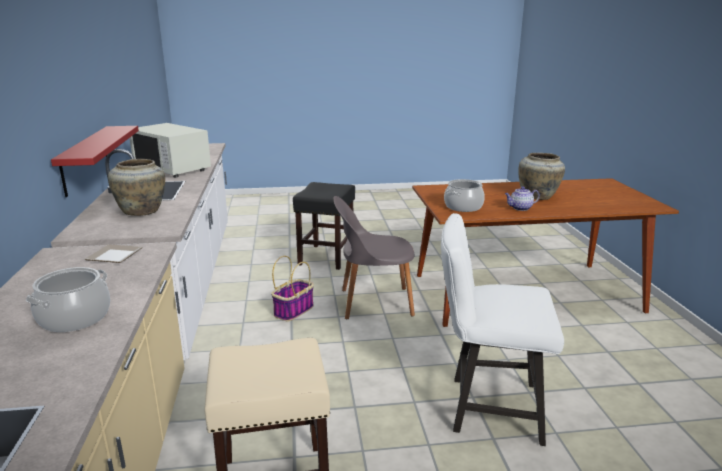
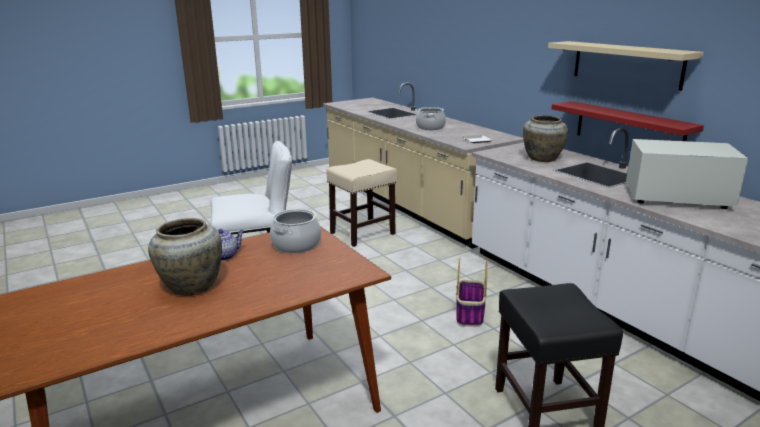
camera: 155 degrees right, 0 degrees up
(67, 92) = (626, 64): none -> beige shelf
(373, 303) = (401, 346): grey chair -> none

